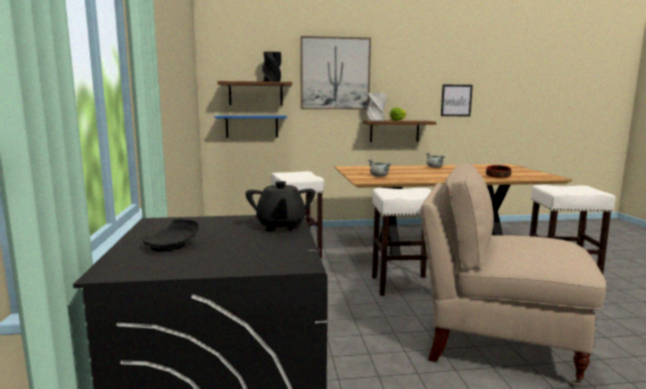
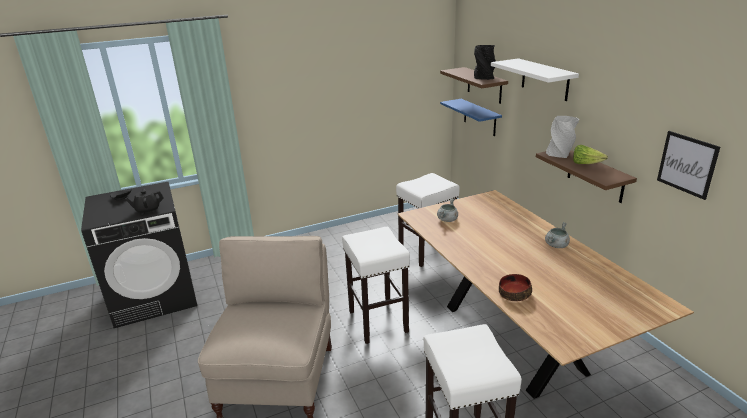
camera: 75 degrees right, 15 degrees up
(335, 73) = (545, 79): picture -> white shelf

